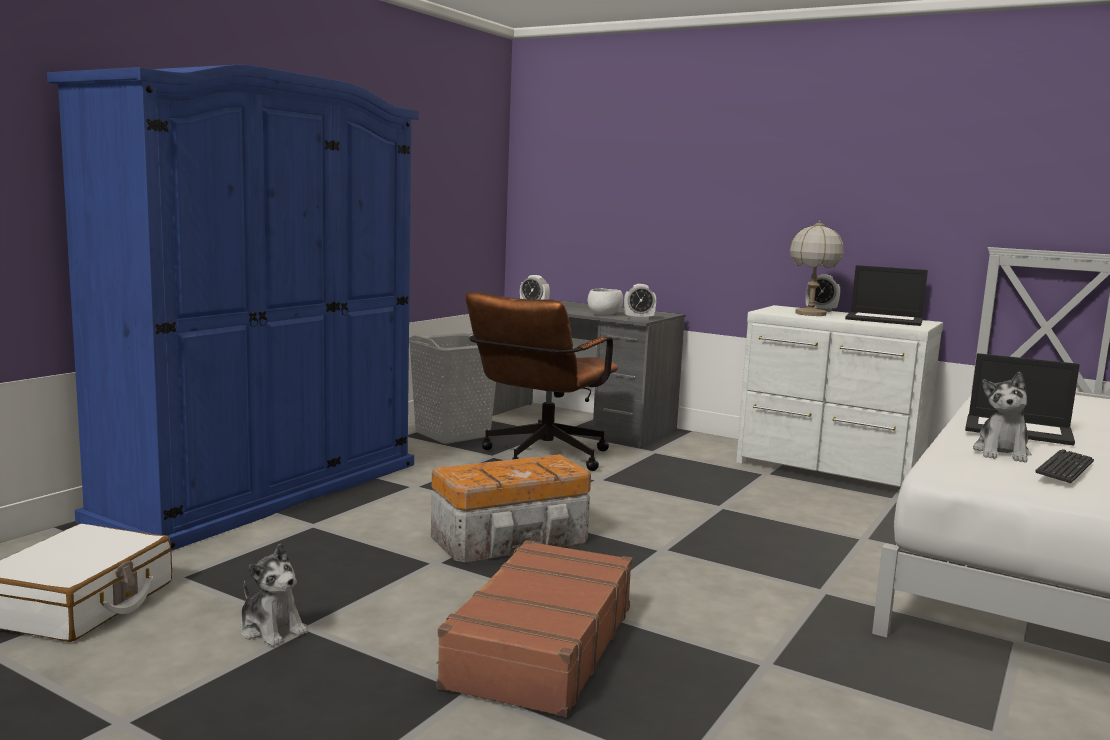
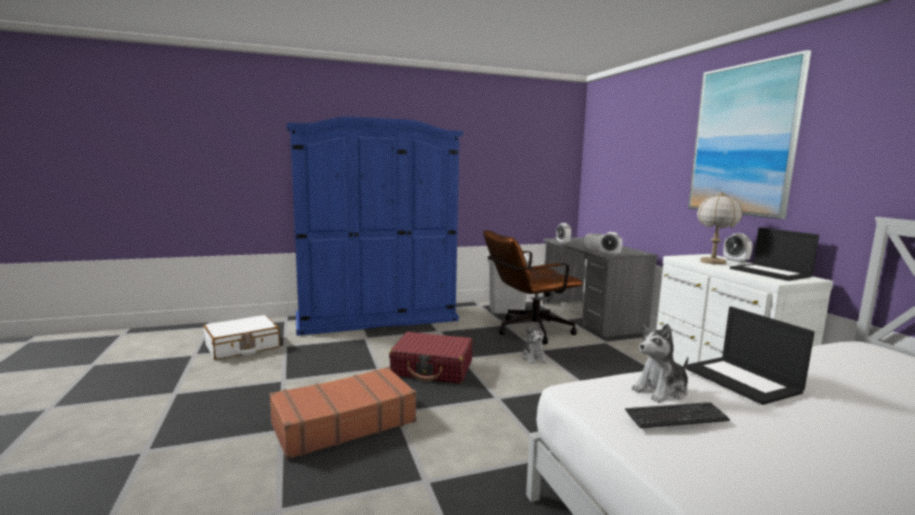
camera: 40 degrees right, 0 degrees up
(272, 629) = (272, 376): plush toy -> plush toy (533, 358)
(513, 539) = (432, 368): storage box -> red suitcase
(814, 153) = (743, 140): none -> picture

